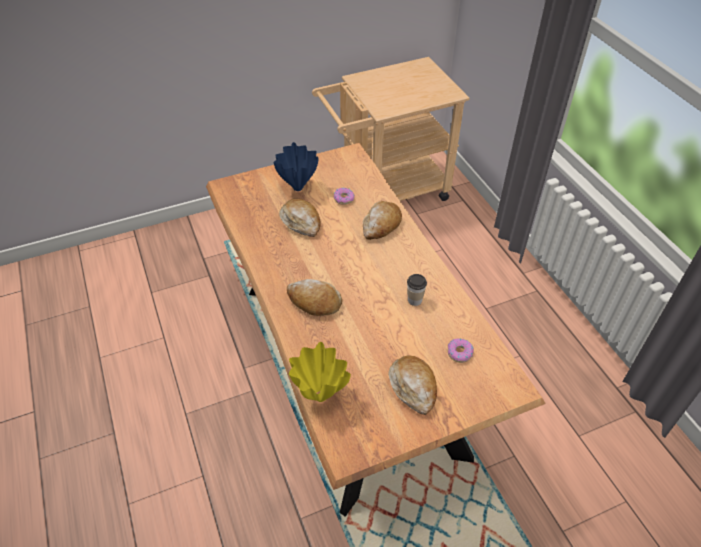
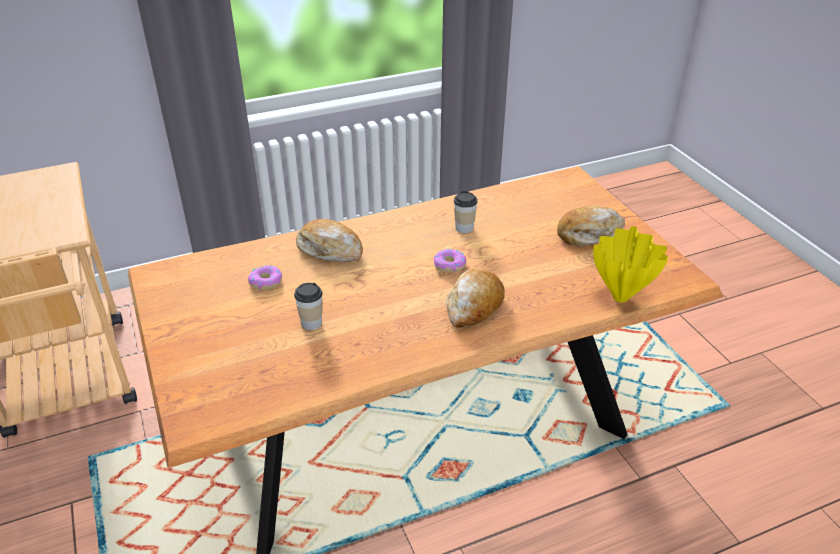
camera: 90 degrees left, 10 degrees down
(298, 188) = (227, 330): blue vase -> none
(301, 222) = (311, 323): bread -> cup
(459, 353) = (536, 204): donut -> donut (449, 265)

